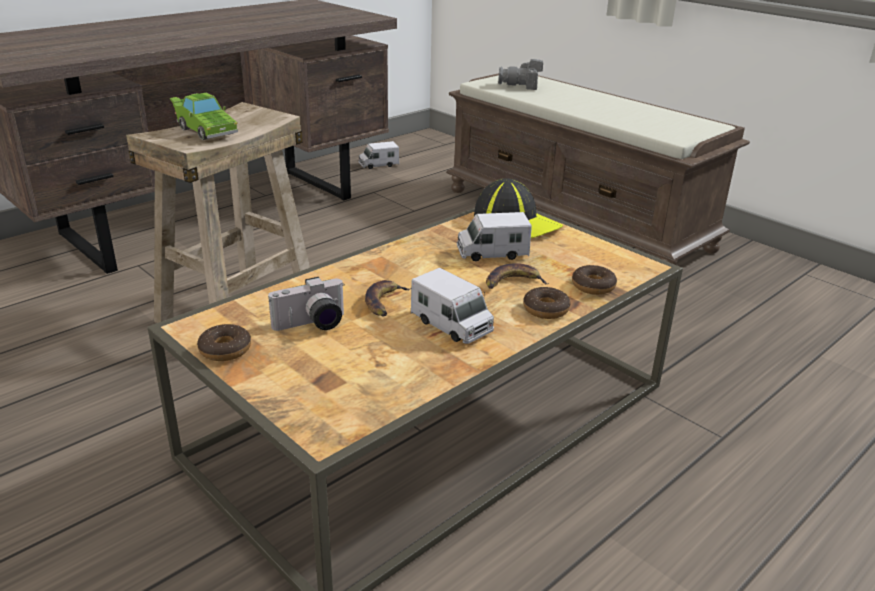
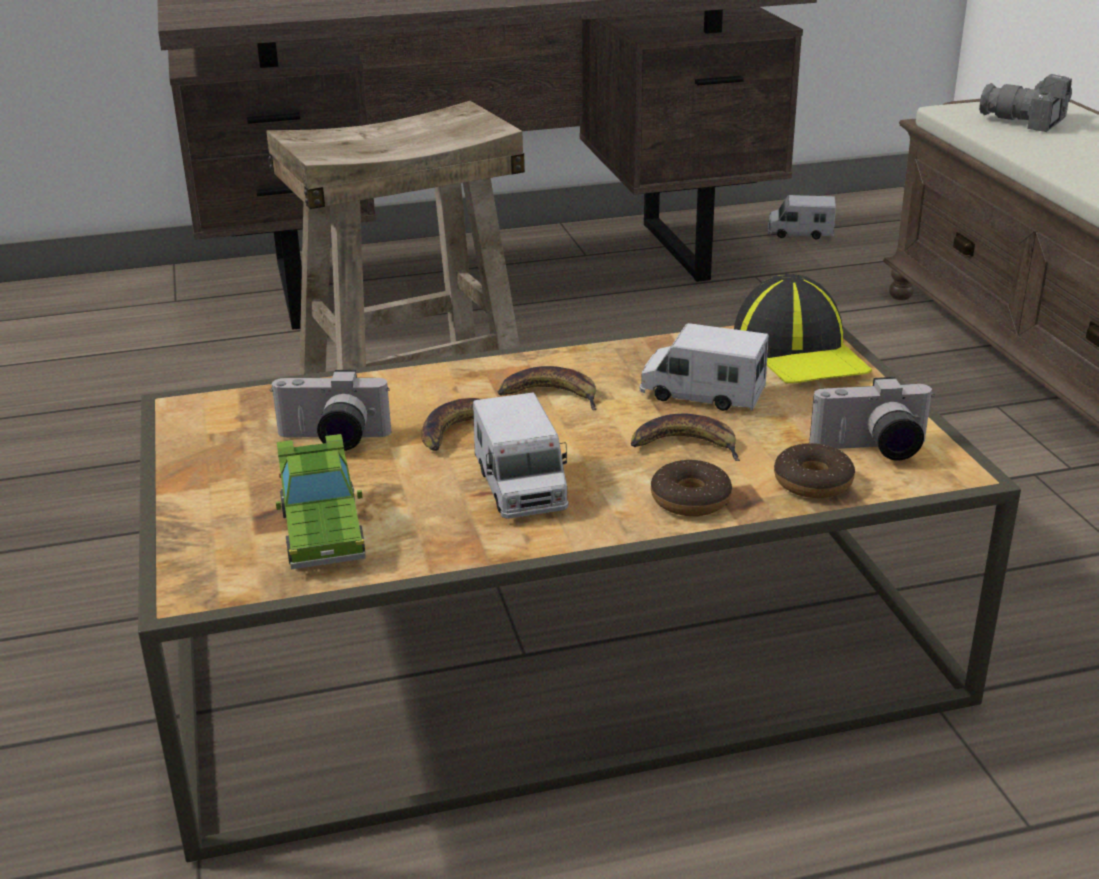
camera: 30 degrees right, 0 degrees up
(205, 130) = (374, 136): green toy car -> green toy car (321, 527)
(225, 350) = (195, 446): donut -> none
(412, 271) = (549, 396): none -> banana
(602, 264) = (872, 450): none -> camera

